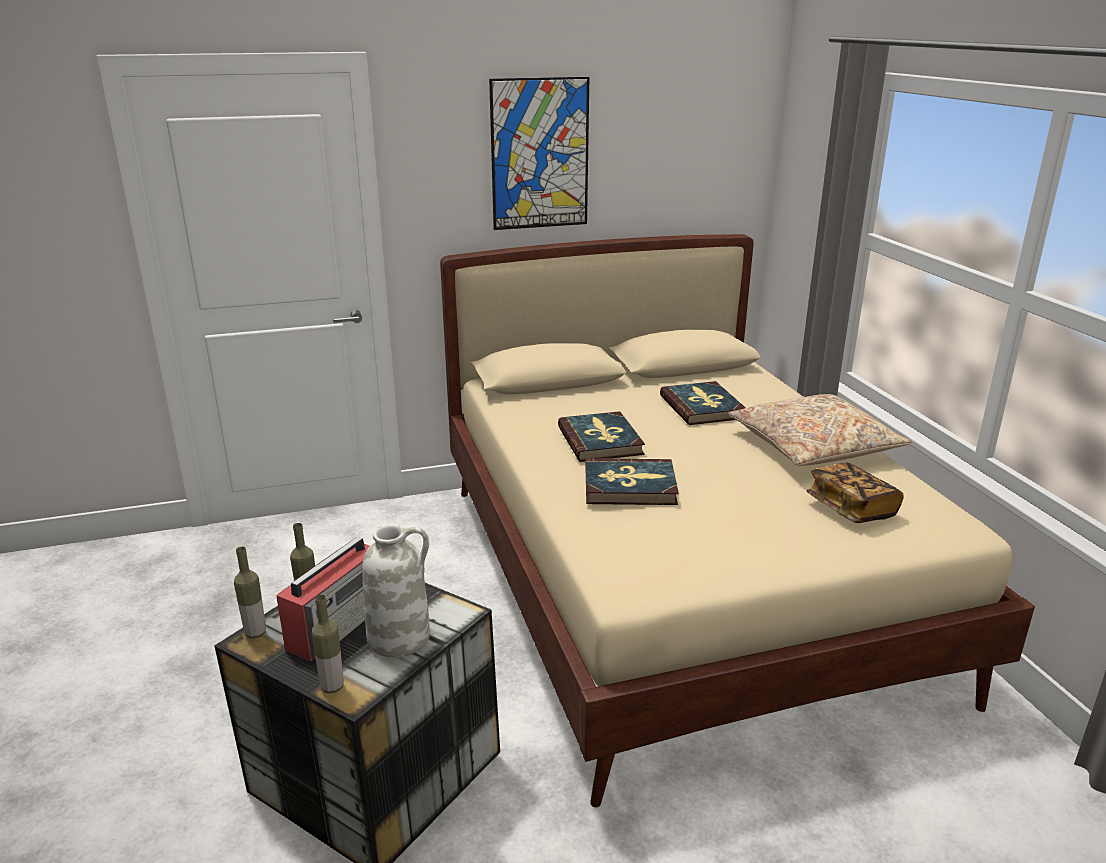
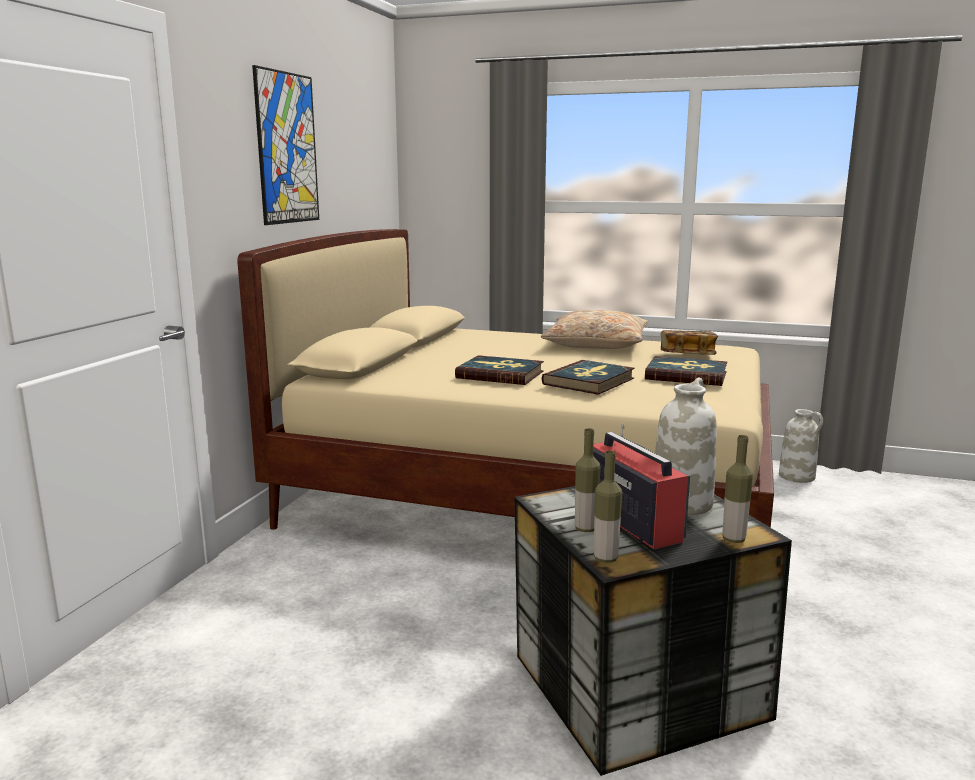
camera: 55 degrees left, 10 degrees down
(702, 407) = (494, 348): book -> book (686, 375)
(1021, 759) = (797, 476): none -> white vase

